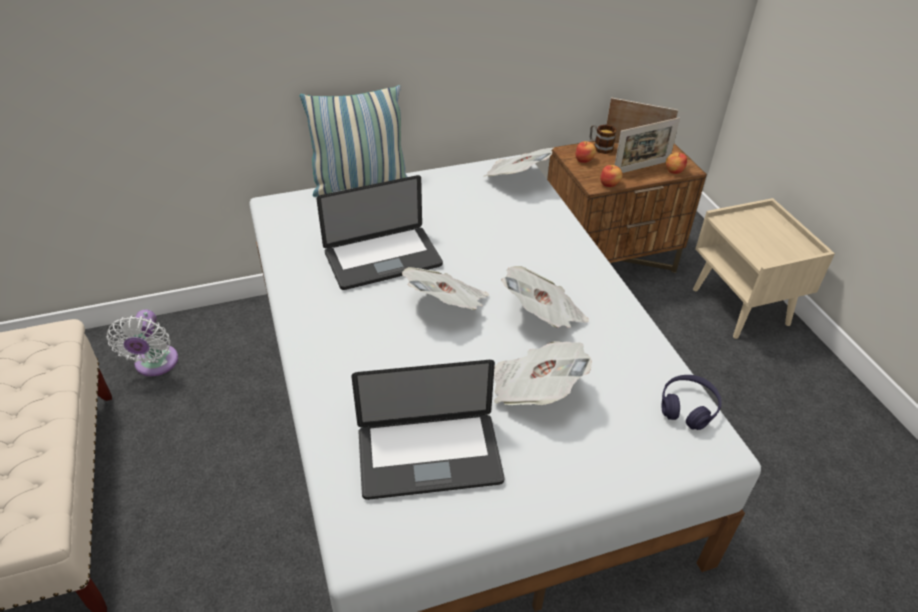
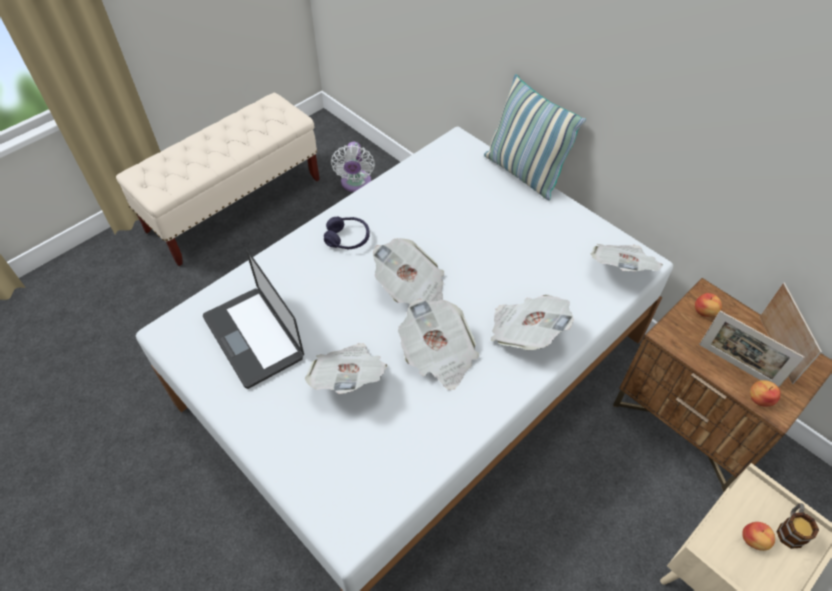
camera: 65 degrees right, 10 degrees up
(155, 364) = (355, 184): white fan -> white fan turned 60 degrees counterclockwise
(383, 259) = (438, 228): laptop -> none
(549, 253) = (525, 332): none -> newspaper
(600, 147) = (742, 317): mug -> mug (790, 529)
(609, 184) = (679, 346): apple -> apple (753, 540)
(688, 407) = (384, 498): purple headphones -> purple headphones (347, 238)

